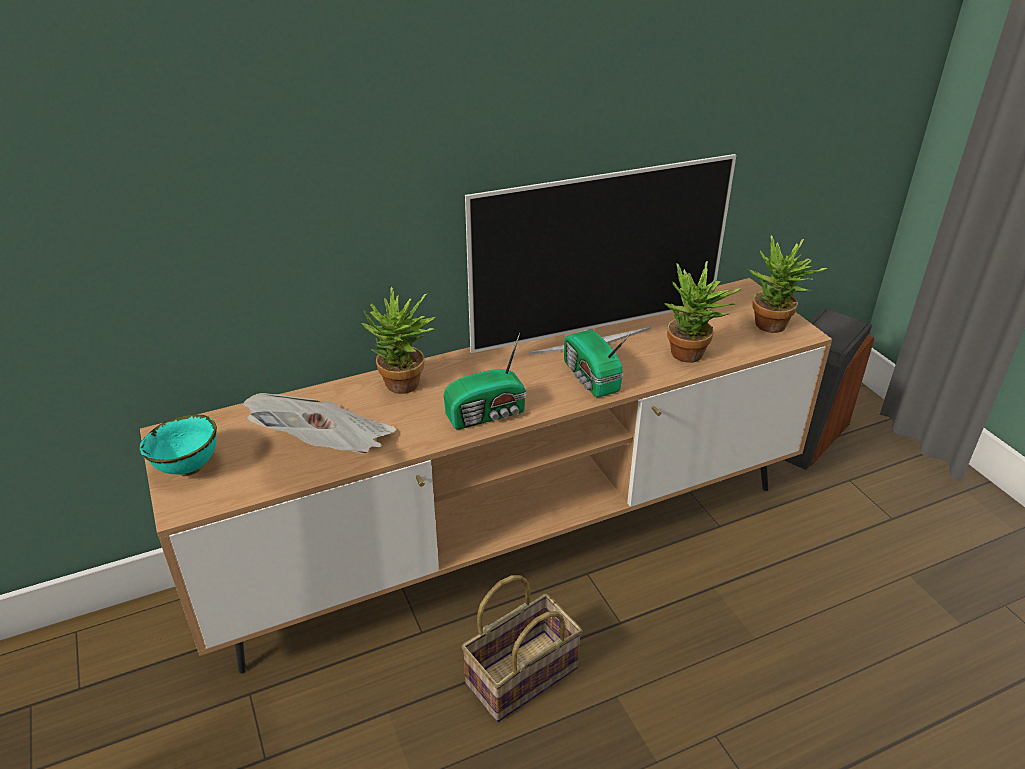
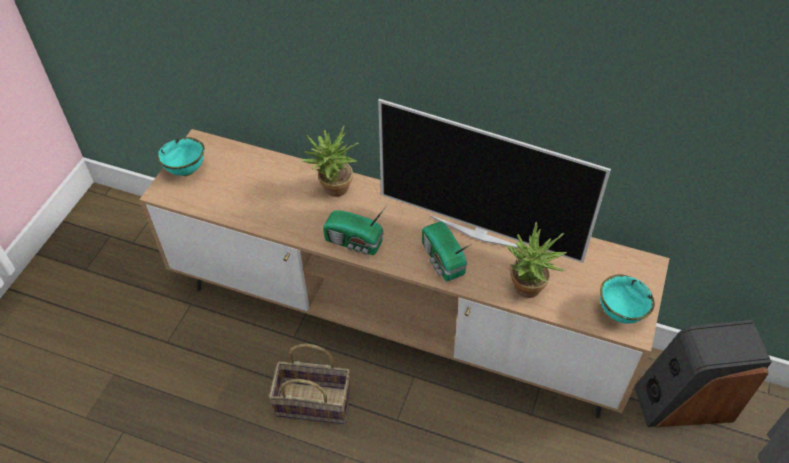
camera: 45 degrees right, 15 degrees up
(328, 450) = (253, 206): newspaper -> none
(590, 378) = (442, 260): radio -> radio turned 45 degrees counterclockwise
(774, 328) = (619, 312): potted plant -> turquoise bowl

